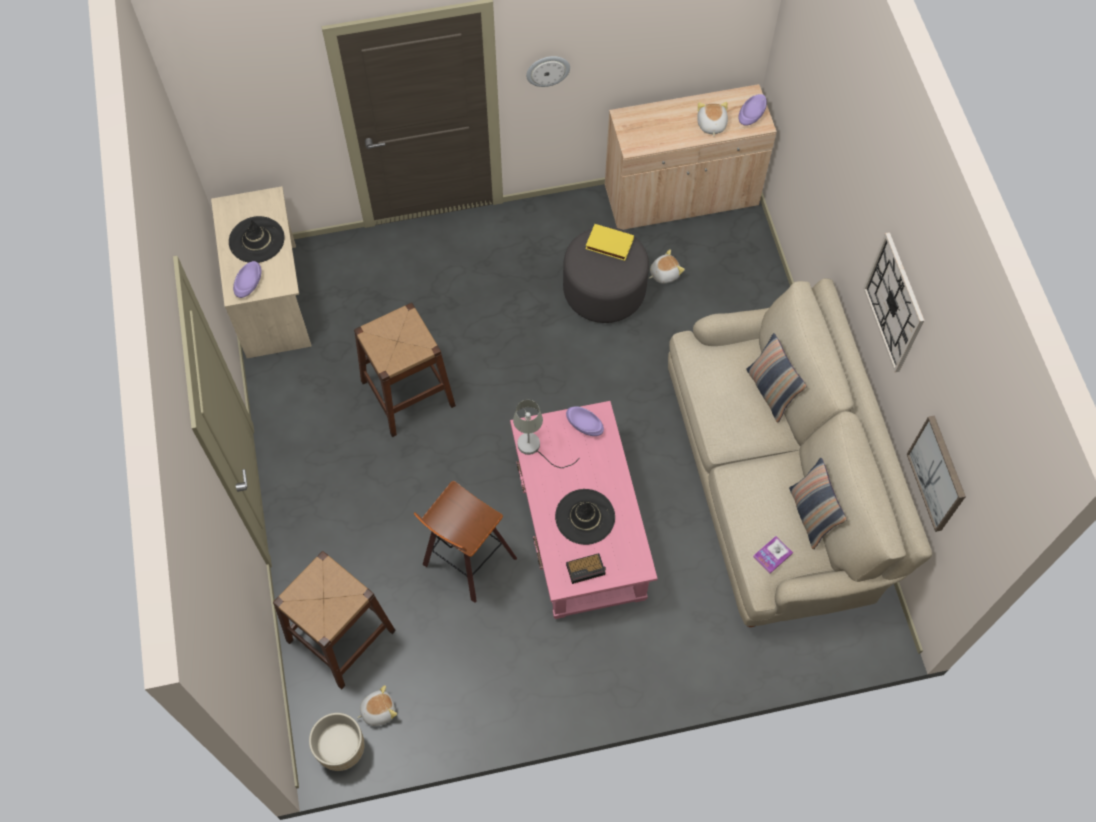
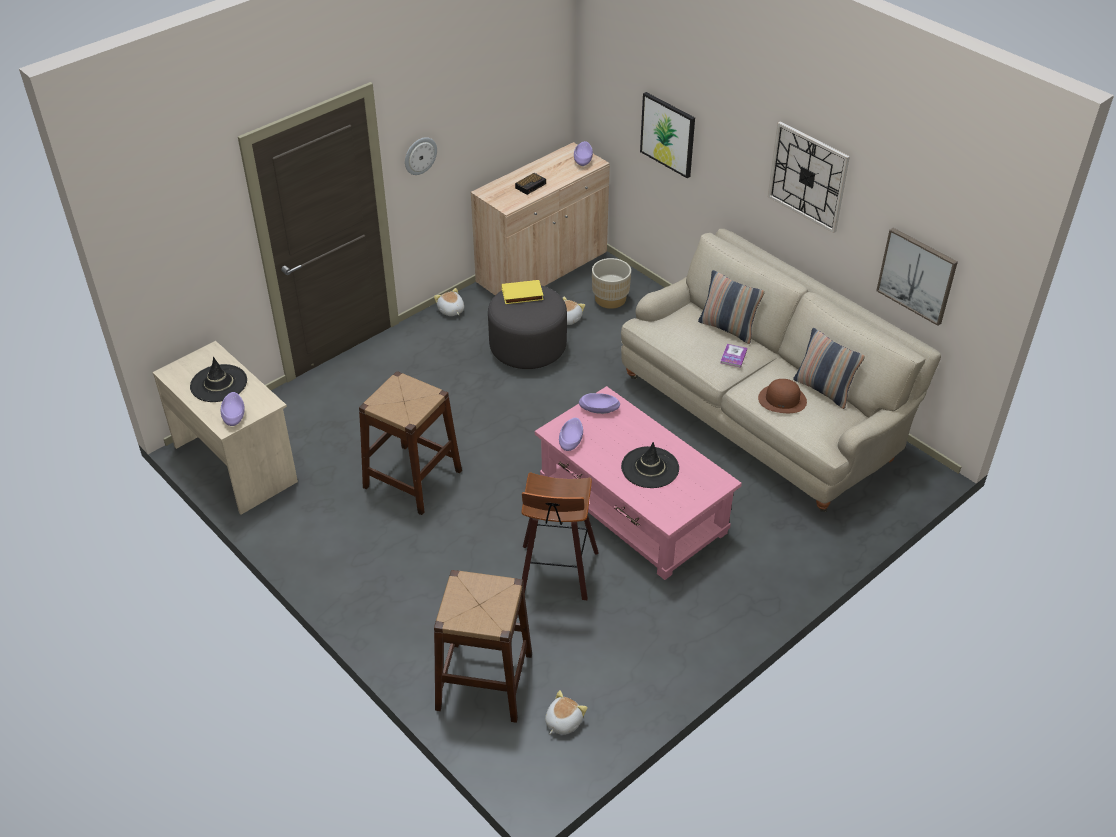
camera: 30 degrees left, 20 degrees down
(342, 749) = (552, 769): beige planter -> beige planter (610, 299)
(535, 448) = (570, 440): grey table lamp -> purple bowl
(586, 569) = (680, 501): alarm clock -> alarm clock (531, 185)
(711, 125) = (557, 175): plush toy -> plush toy (451, 310)
(760, 507) = (782, 399): none -> brown hat
(772, 555) = (818, 424): book -> book (733, 356)
(819, 152) = (668, 134): none -> picture

